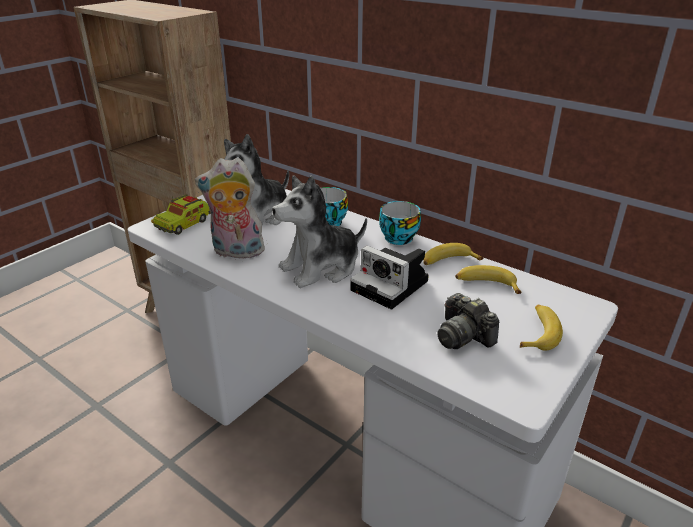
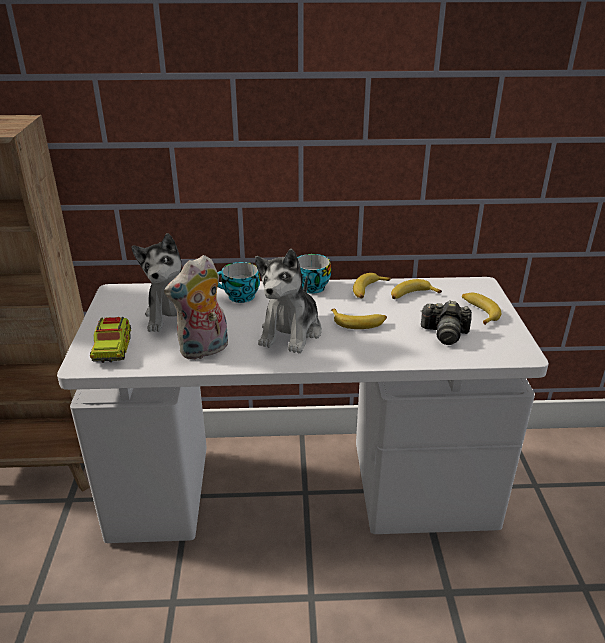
camera: 40 degrees left, 0 degrees up
(392, 286) = (359, 322): camera -> banana

